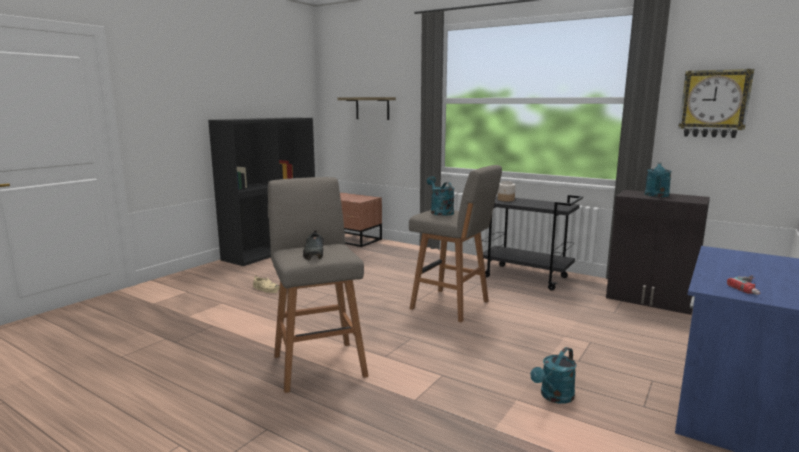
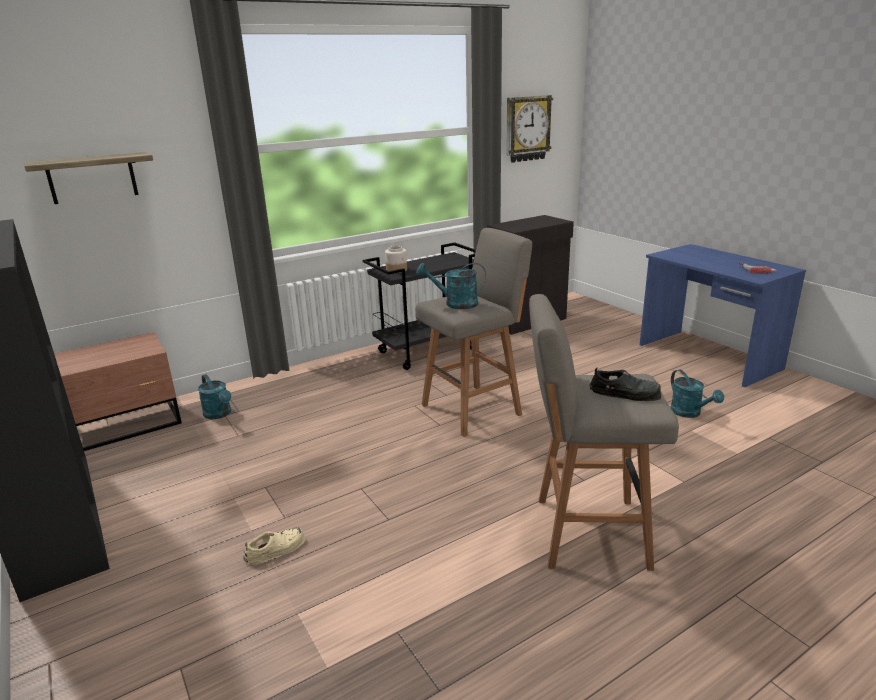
camera: 65 degrees left, 10 degrees up
(656, 195) = (527, 223): turquoise watering can -> turquoise watering can (219, 414)

